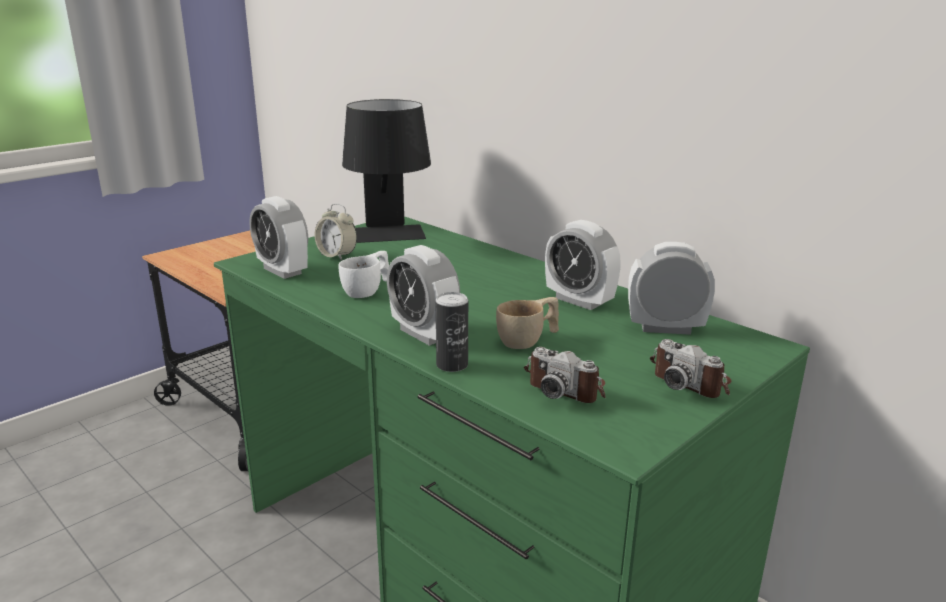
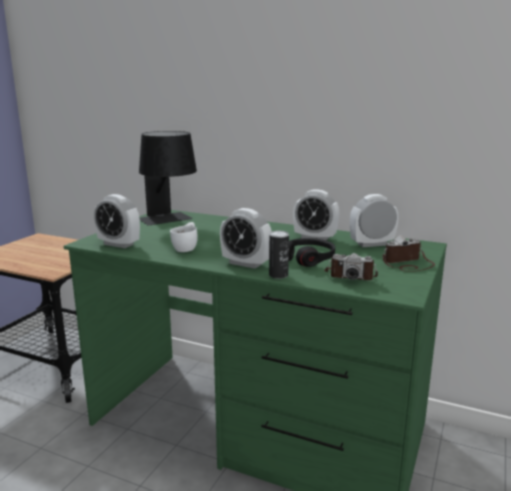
camera: 20 degrees left, 5 degrees down
(337, 256) = (146, 233): alarm clock -> none
(528, 340) = (308, 259): beige cup -> black headphones
(691, 381) = (407, 264): camera -> camera turned 135 degrees clockwise

